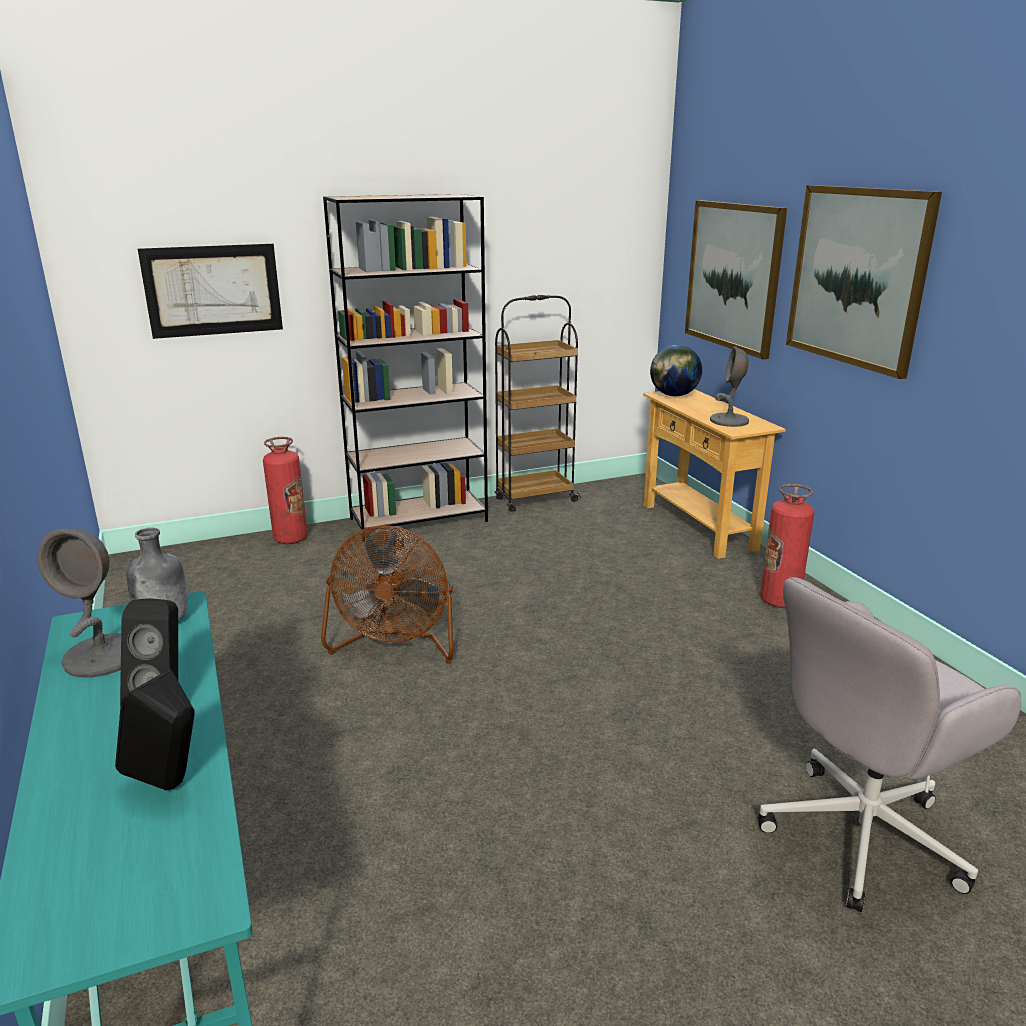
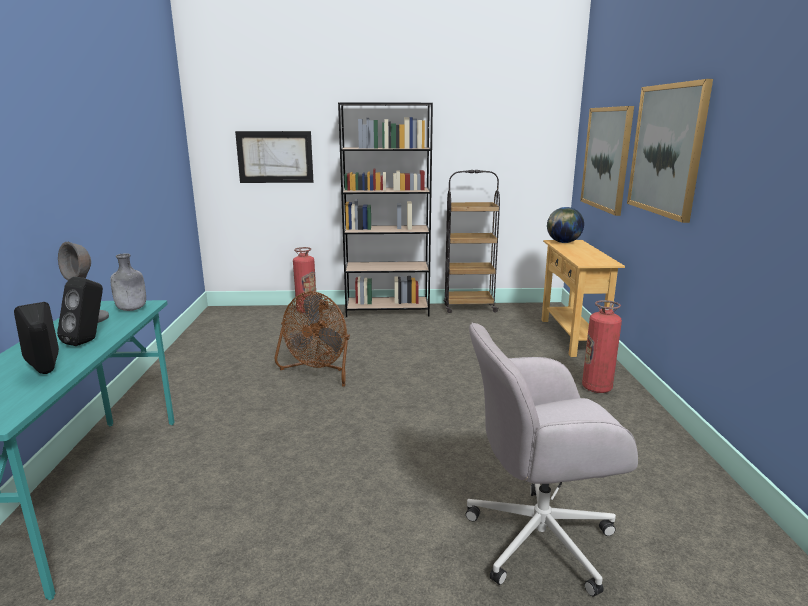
camera: 20 degrees right, 5 degrees down
(729, 421) = (586, 258): grey table lamp -> none

